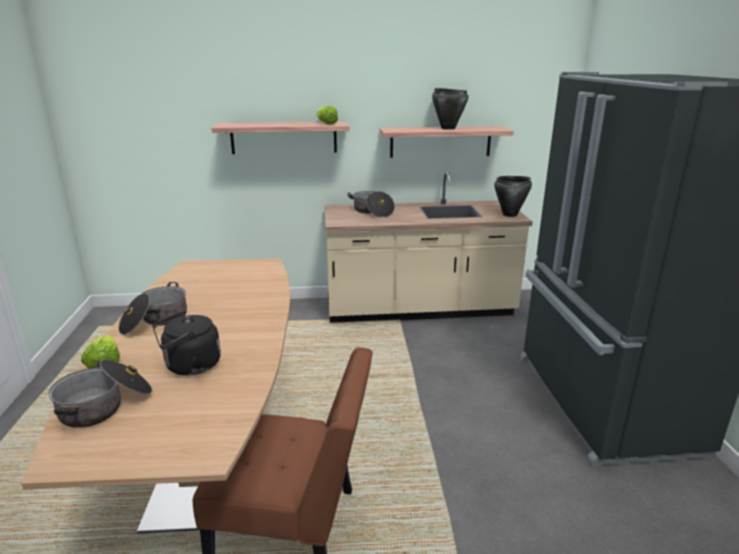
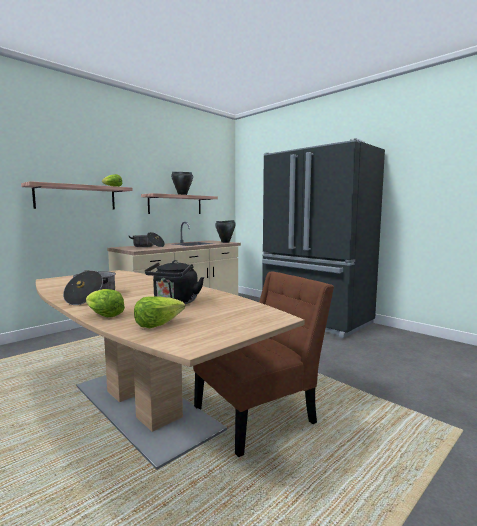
camera: 40 degrees left, 15 degrees down
(105, 405) = (158, 324): cooking pot -> lettuce

